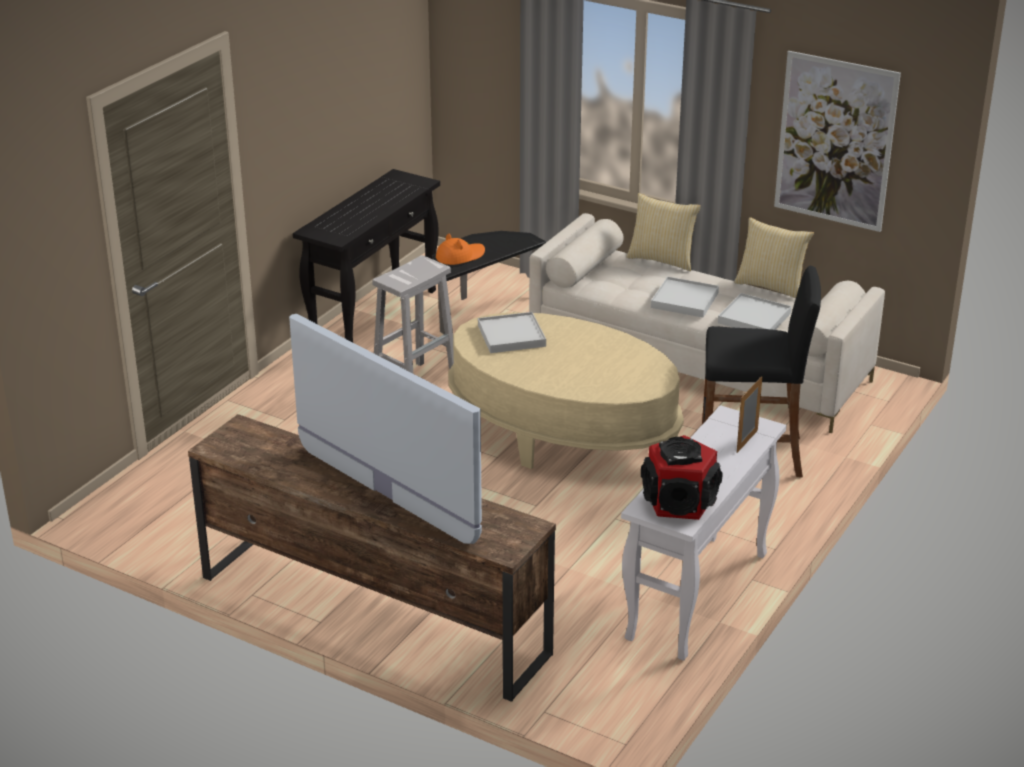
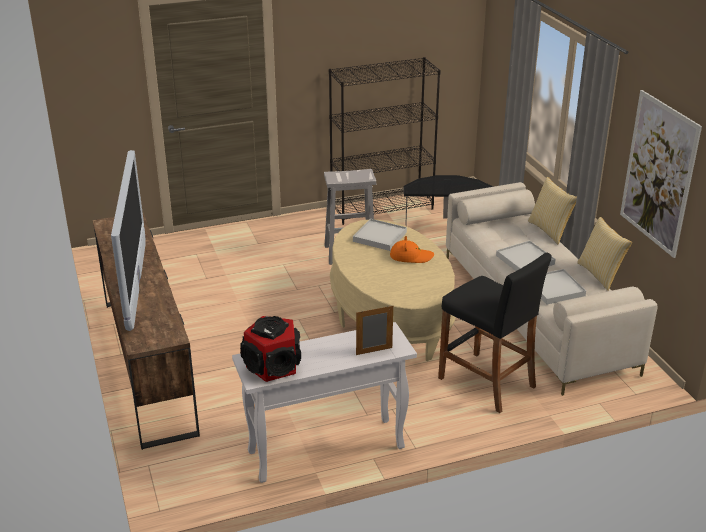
camera: 40 degrees right, 0 degrees up
(374, 315) = (382, 208): black console table -> black bookcase
(460, 256) = (431, 184): orange hat -> orange hat (411, 256)

